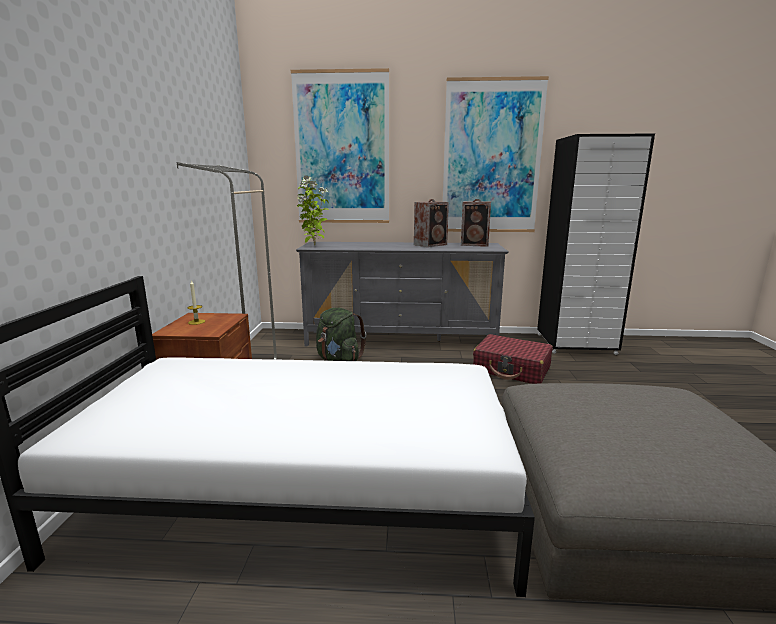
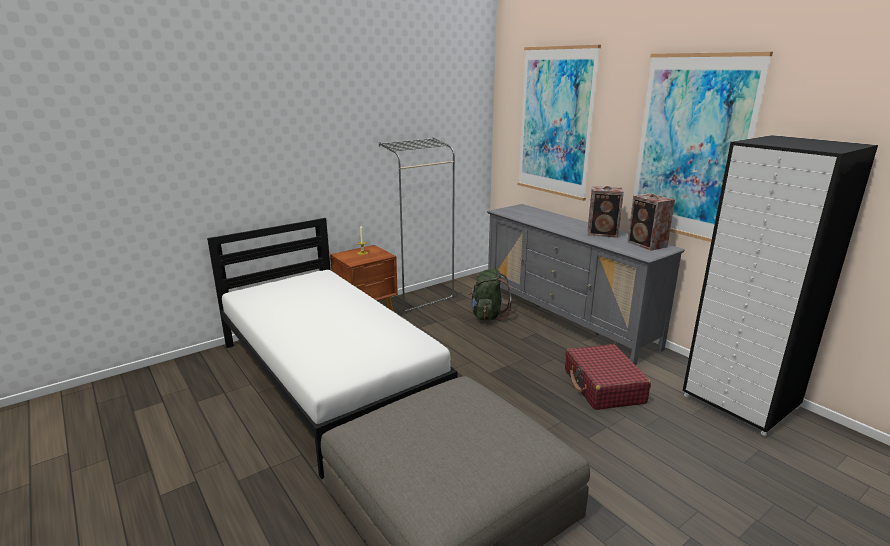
camera: 50 degrees right, 5 degrees up
(313, 245) = (508, 210): potted plant -> none

